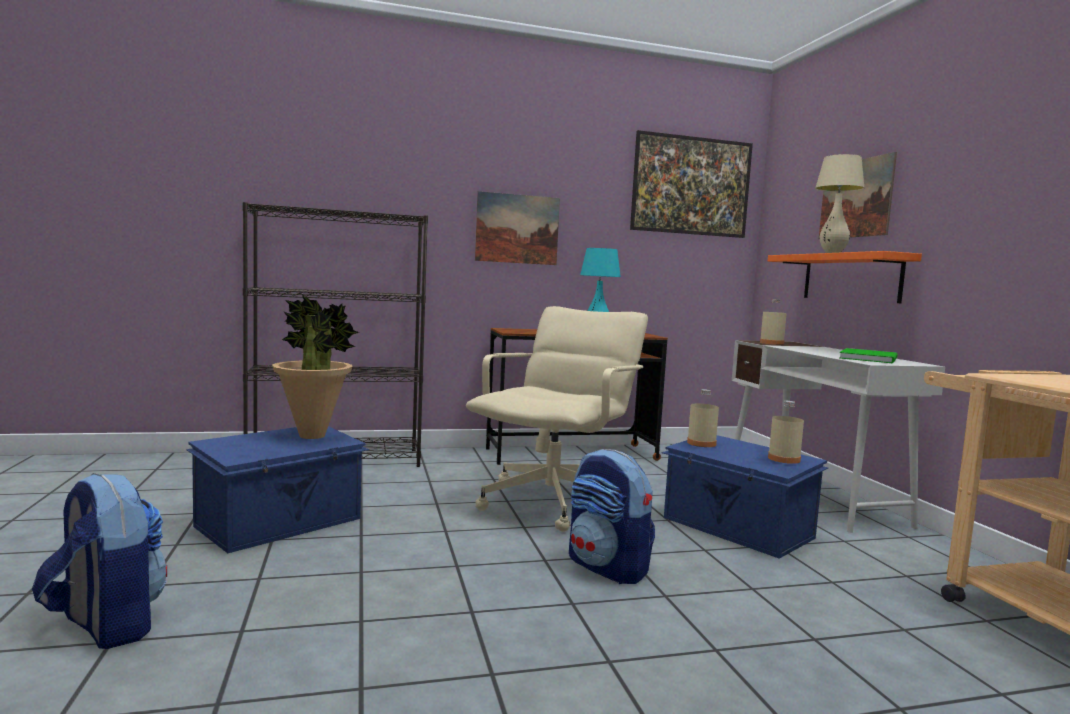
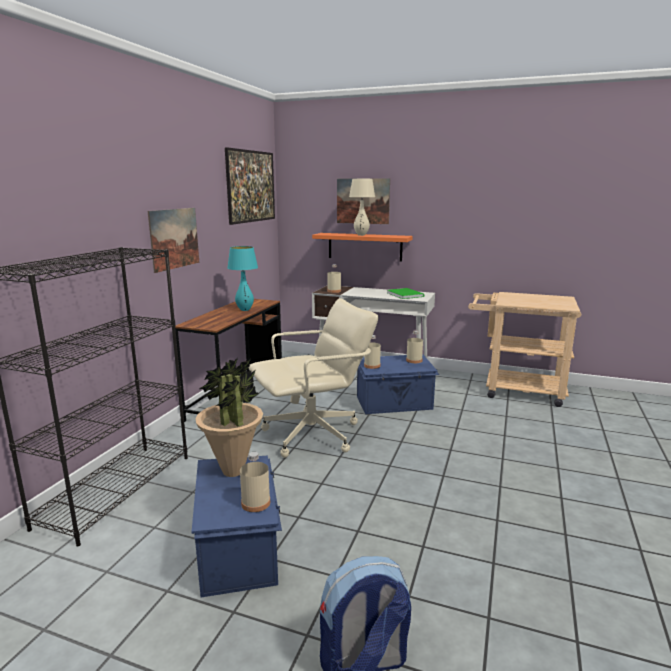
camera: 55 degrees left, 10 degrees up
(255, 452) = (255, 503): none -> beige bottle
(553, 503) = (313, 435): beige office chair -> beige office chair turned 90 degrees clockwise
(608, 568) = (412, 452): backpack -> none

